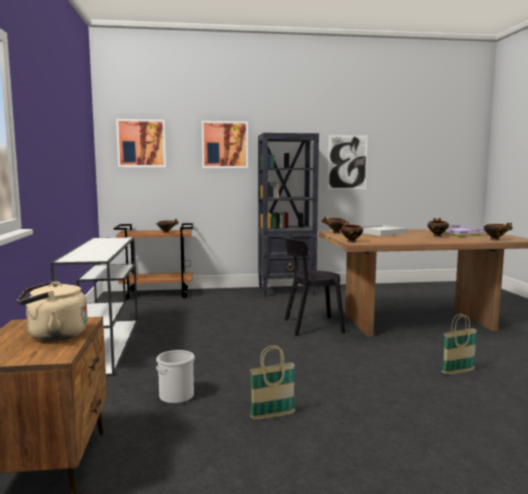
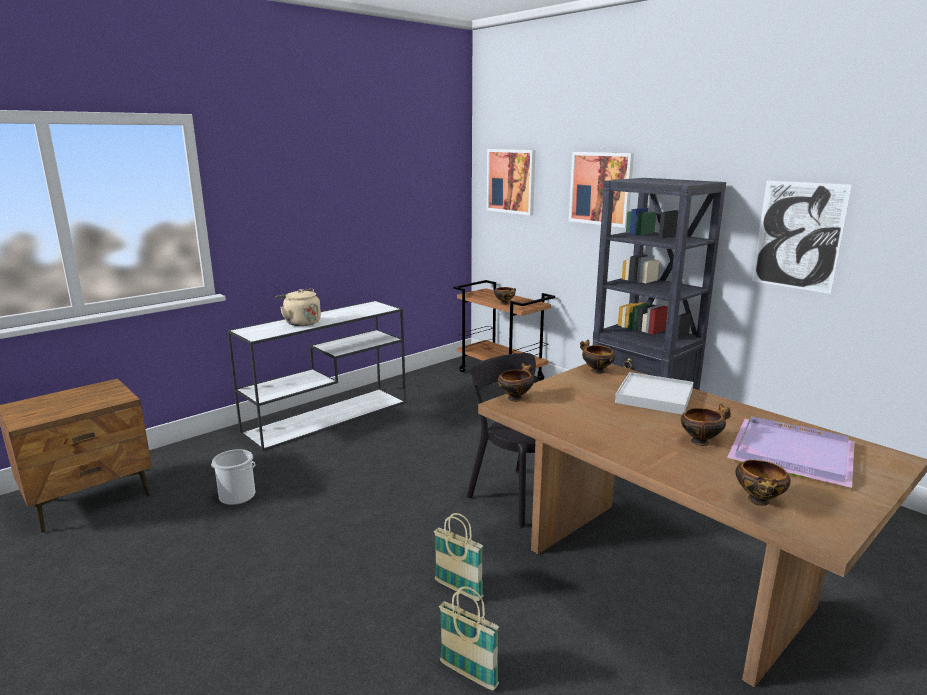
camera: 55 degrees right, 10 degrees up
(54, 336) = (75, 404): beige kettle -> beige kettle (301, 322)
(272, 415) = (223, 562): basket -> basket (458, 589)

